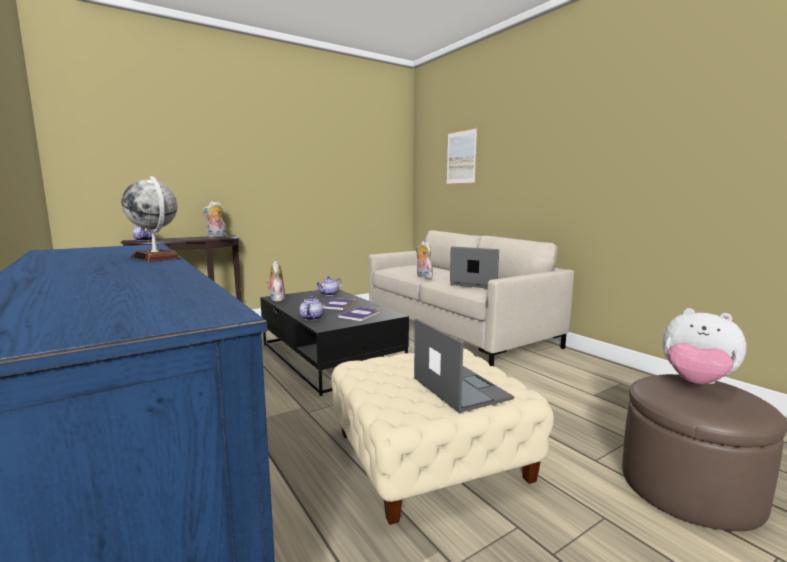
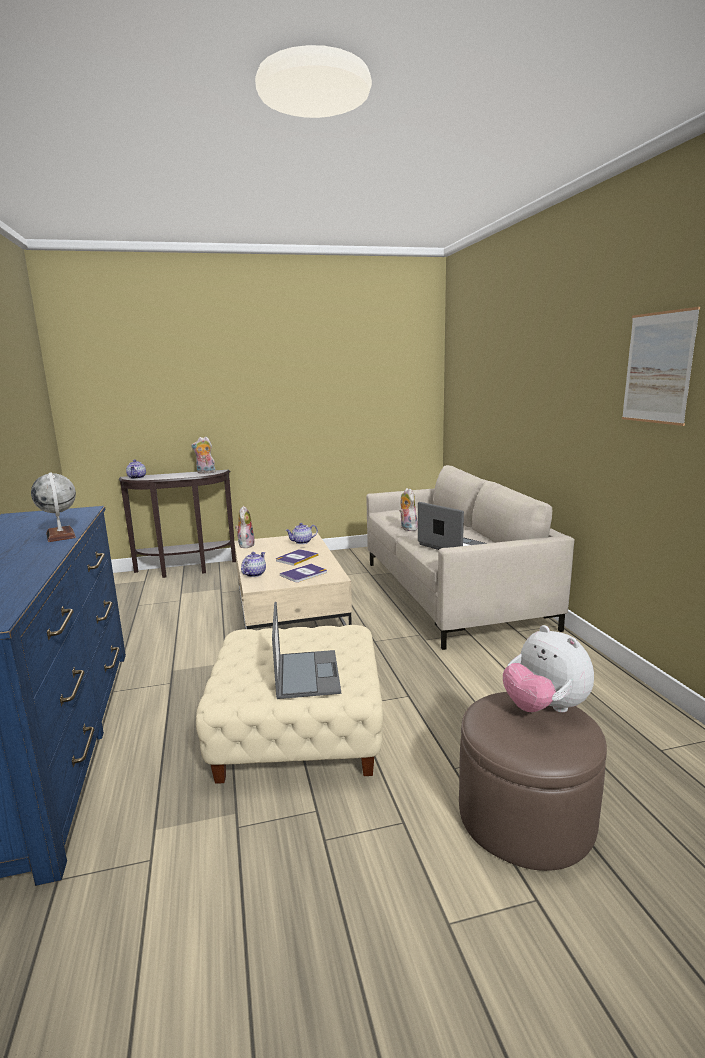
camera: 20 degrees right, 5 degrees up
(330, 357) = (290, 611): black coffee table -> beige coffee table
(461, 157) = (483, 376): picture -> picture (658, 368)

